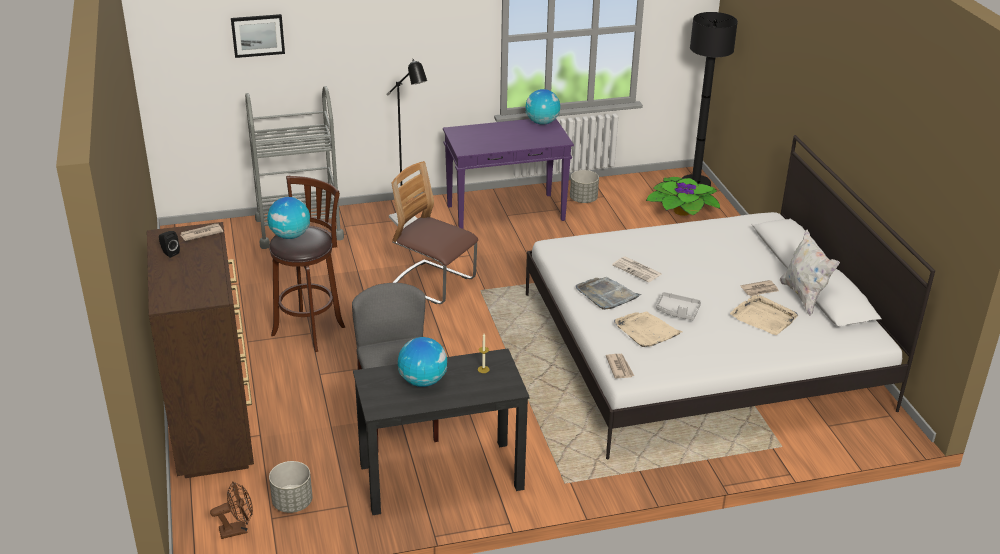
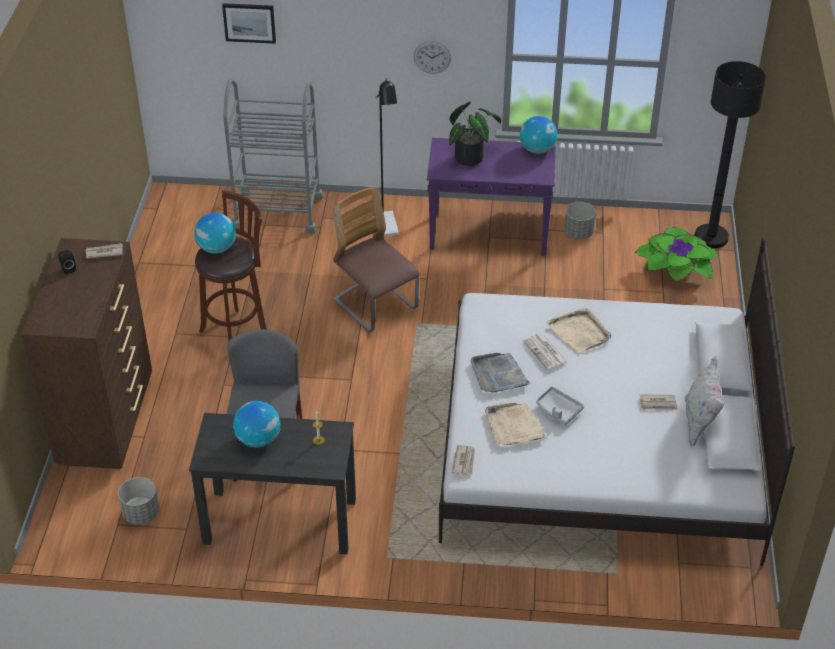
camera: 20 degrees right, 10 degrees up
(238, 529) = (85, 528): brown fan -> none
(435, 48) = (432, 57): none -> wall clock
(489, 136) = (472, 158): none -> potted plant
(764, 317) = (642, 437): beige tray -> beige tray (579, 332)

